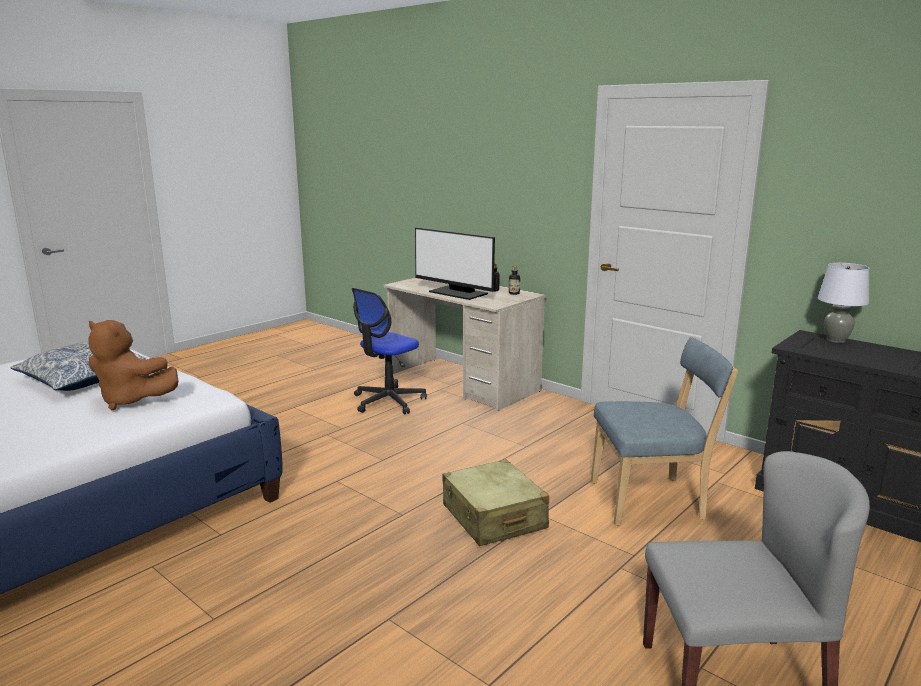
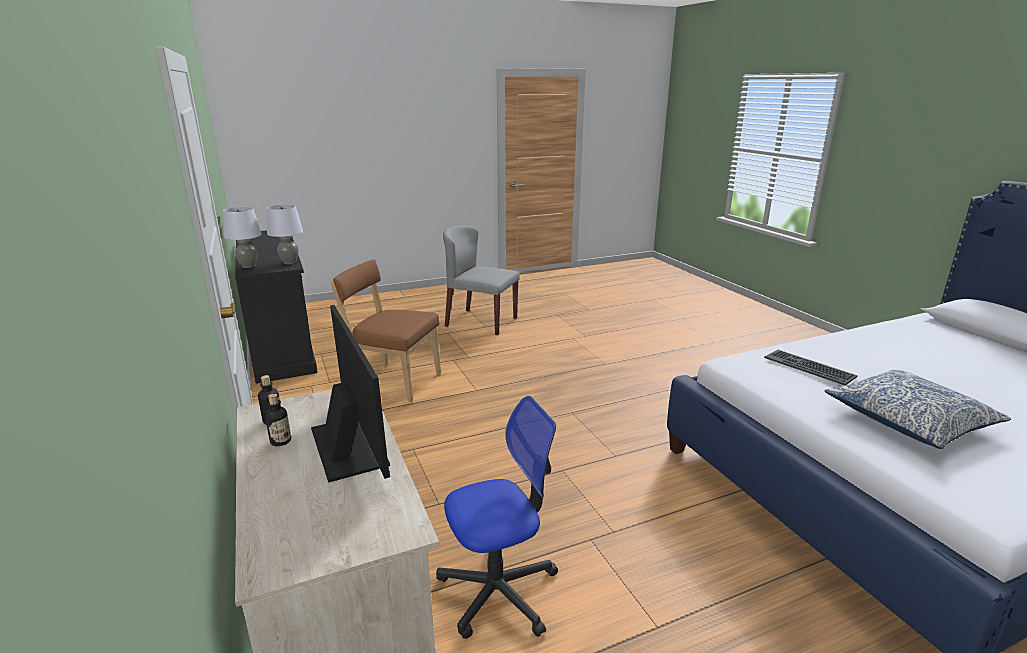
camera: 155 degrees left, 5 degrees up
(131, 400) = (809, 367): brown plush toy -> keyboard
(493, 517) = (508, 395): beige suitcase -> none
(652, 501) = (393, 381): blue chair -> brown chair
(815, 351) = (289, 262): none -> grey table lamp

